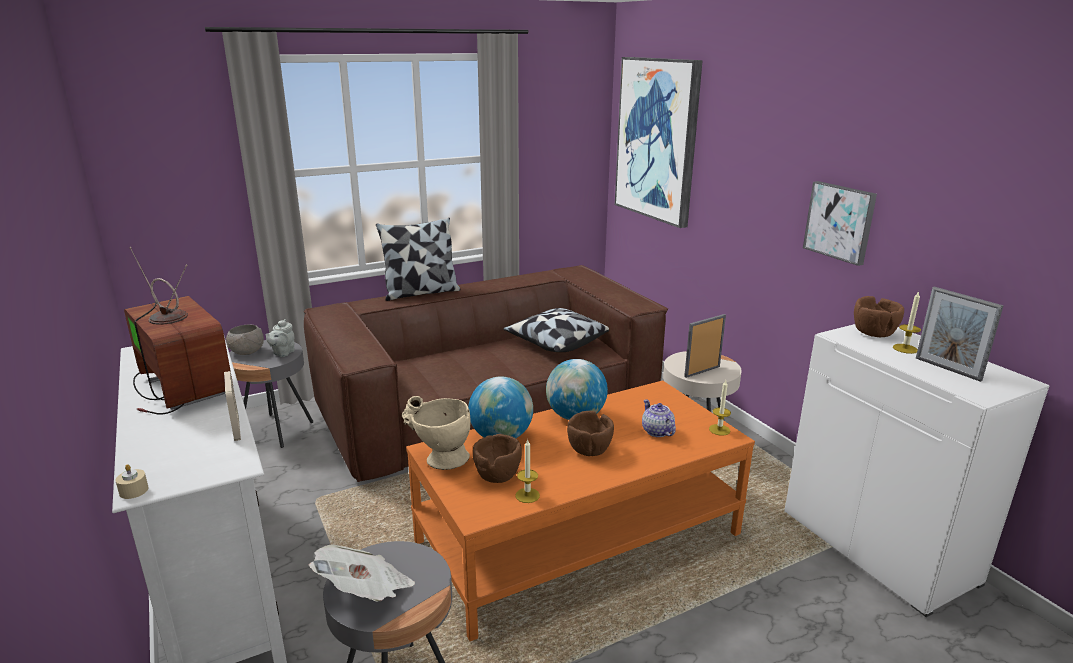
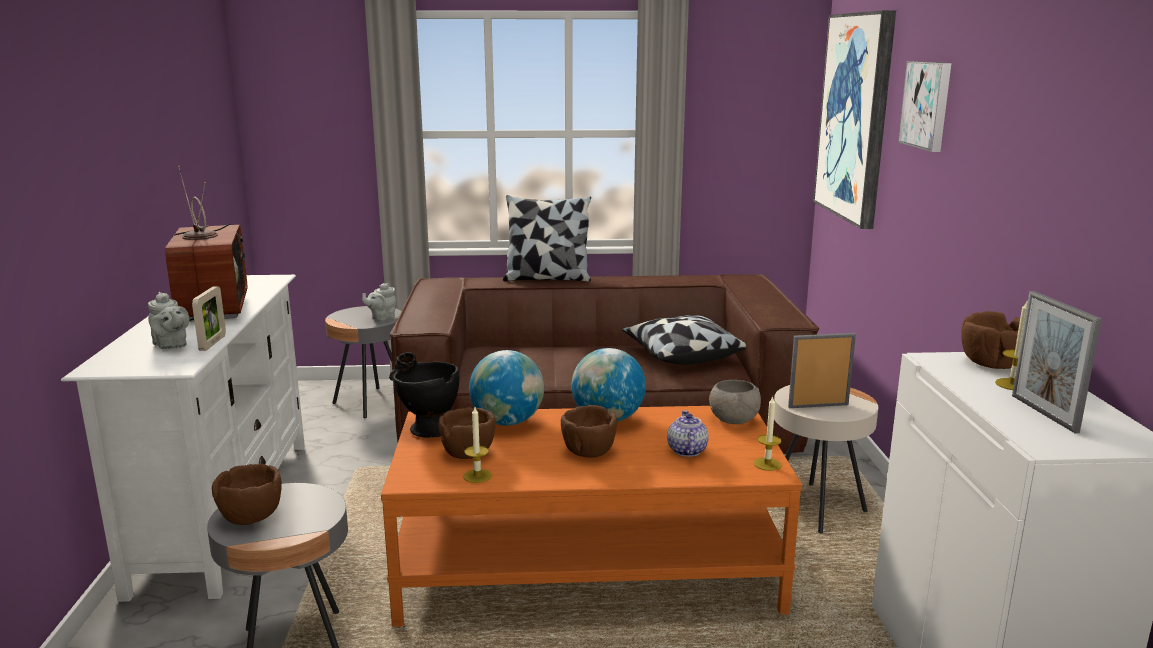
camera: 25 degrees right, 5 degrees down
(134, 491) = (89, 369): beige candle -> none
(194, 441) = (171, 345): none -> grey teapot
(248, 351) = (353, 313): grey bowl -> grey bowl (734, 420)
(366, 592) = (252, 516): newspaper -> brown bowl
(439, 460) = (426, 429): beige vase -> black vase
(840, 222) = (1001, 214): picture -> picture (927, 105)

